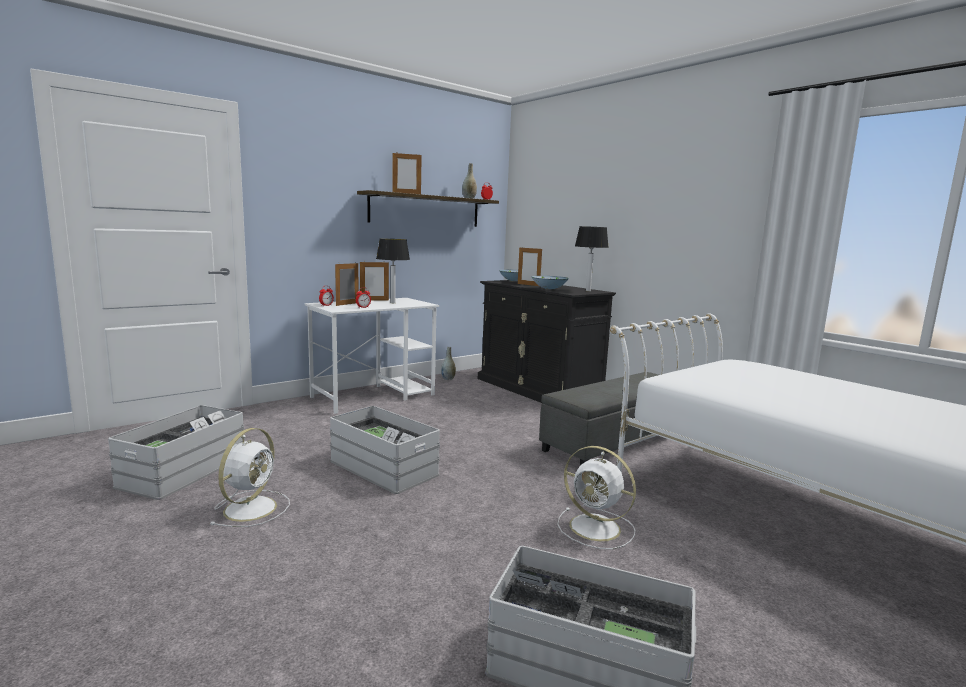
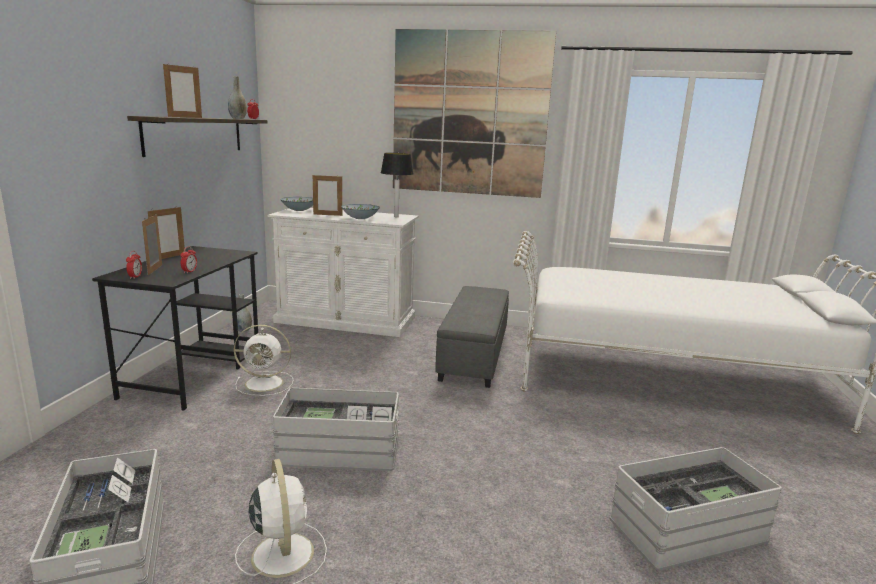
camera: 40 degrees left, 5 degrees up
(374, 396) = (194, 373): white desk -> black desk
(392, 303) = (202, 257): table lamp -> none
(538, 389) = (346, 319): black dresser -> white dresser
(597, 528) = (562, 432): white fan -> white fan (266, 383)
(672, 184) = (469, 114): none -> picture

